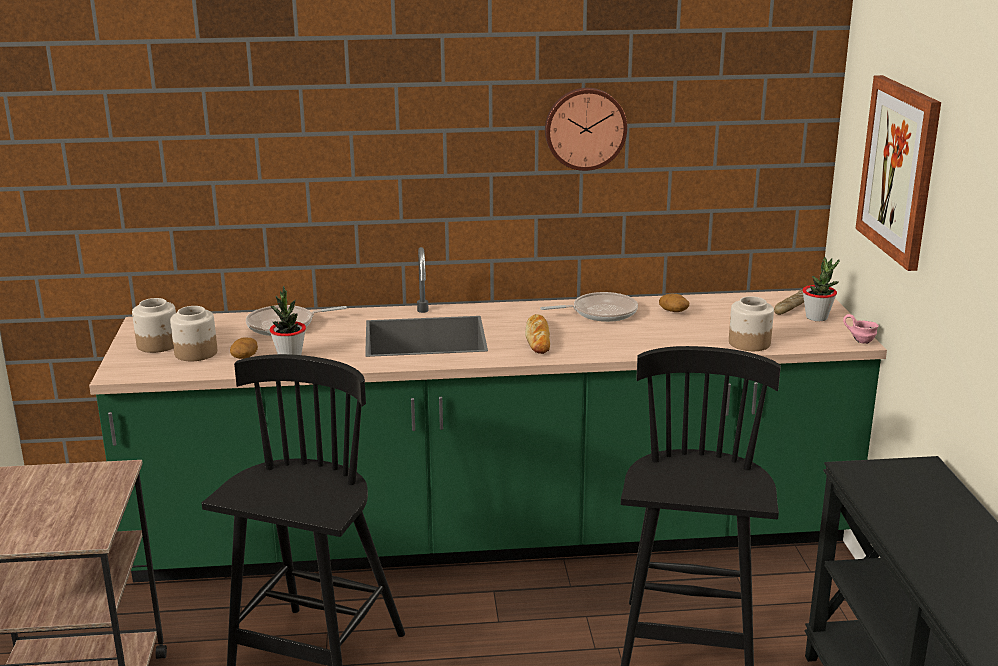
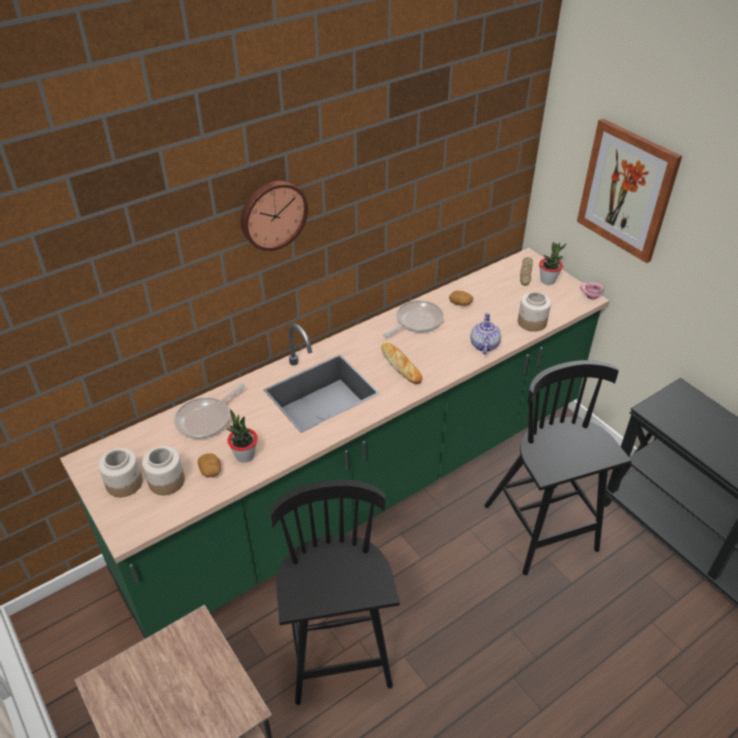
camera: 30 degrees left, 20 degrees up
(585, 128) = (390, 192): wall clock -> wall clock (272, 214)
(661, 346) = (484, 345): none -> teapot

